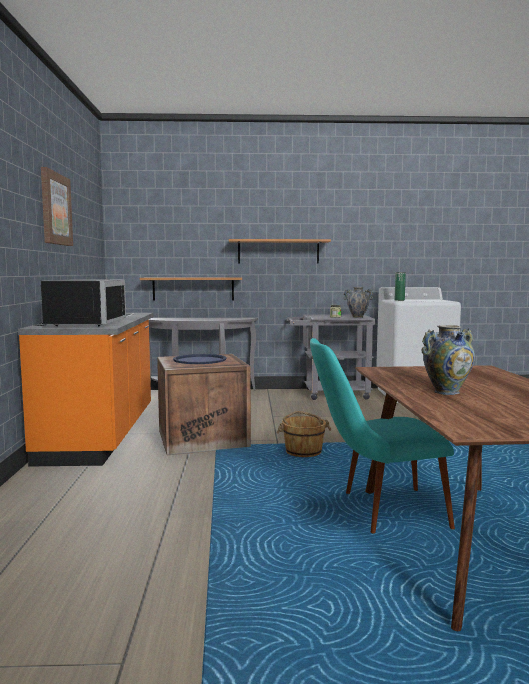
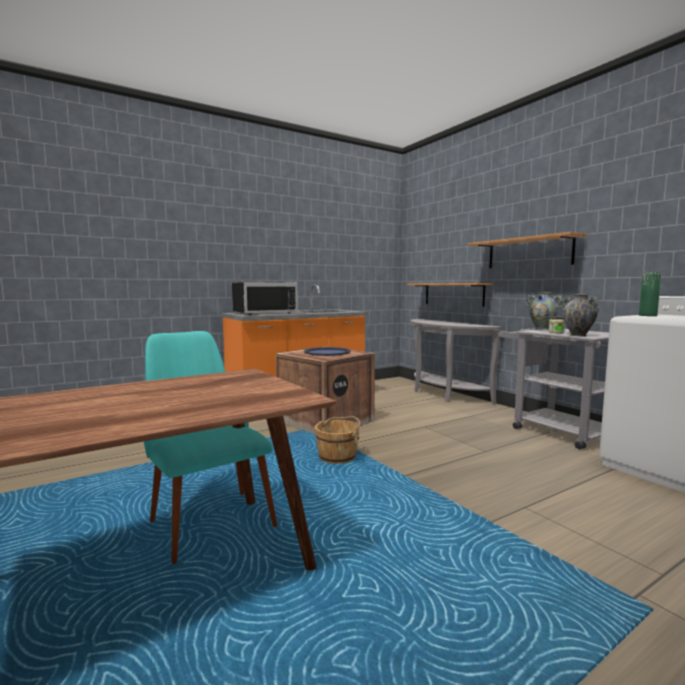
camera: 60 degrees right, 0 degrees up
(55, 209) = (297, 233): picture -> none
(446, 392) = (122, 395): vase -> vase (542, 328)

